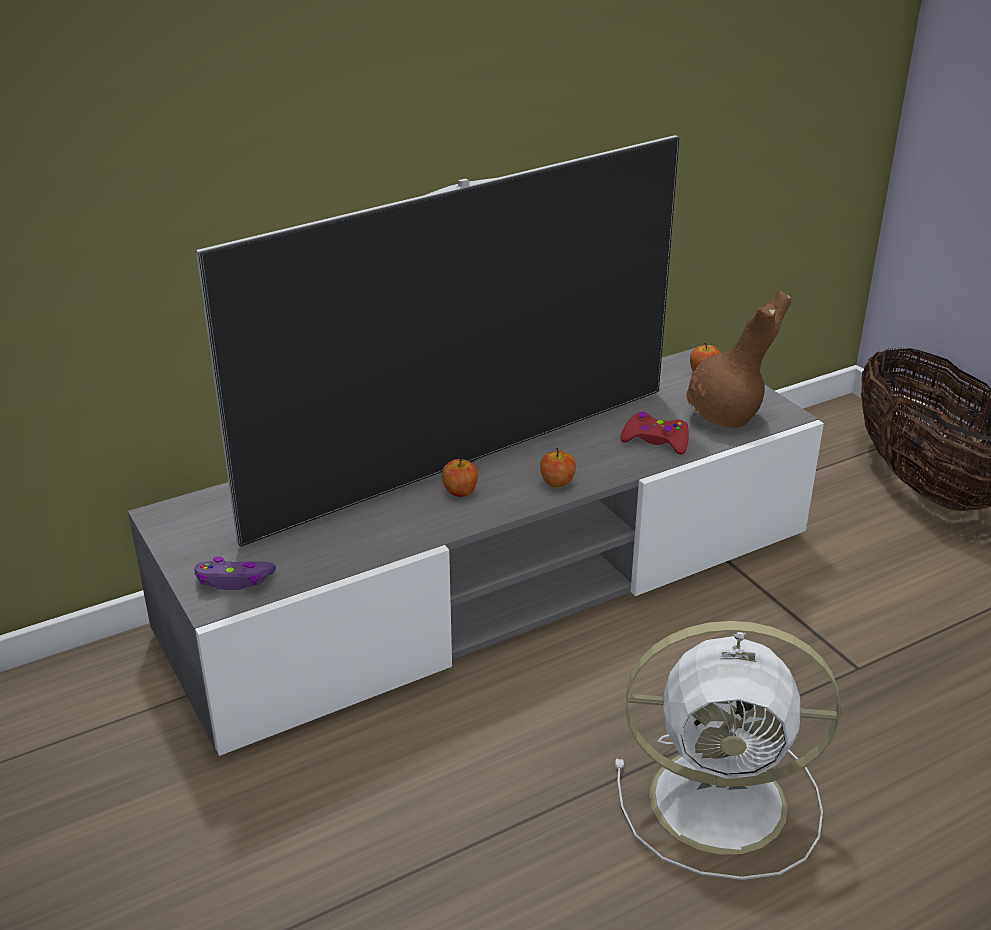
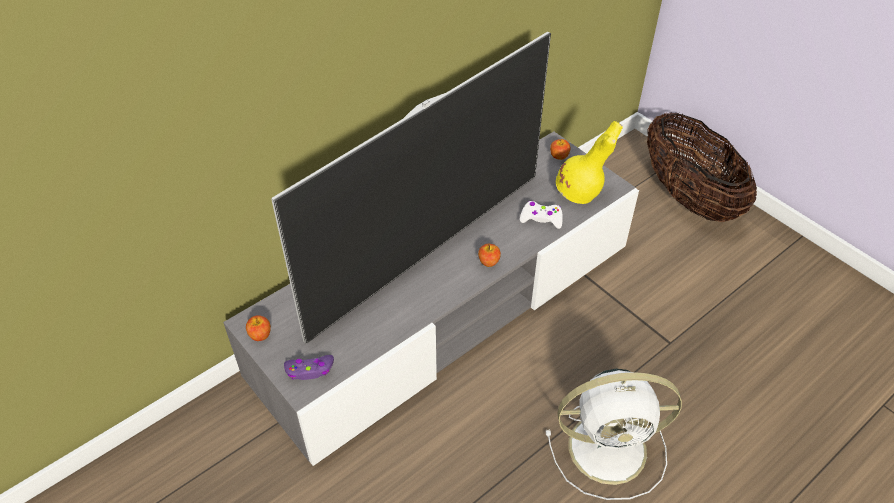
camera: 10 degrees left, 15 degrees up
(460, 491) = (431, 277): apple -> apple (260, 335)
(656, 441) = (541, 218): red game controller -> white game controller
(725, 418) = (579, 194): brown vase -> yellow vase

